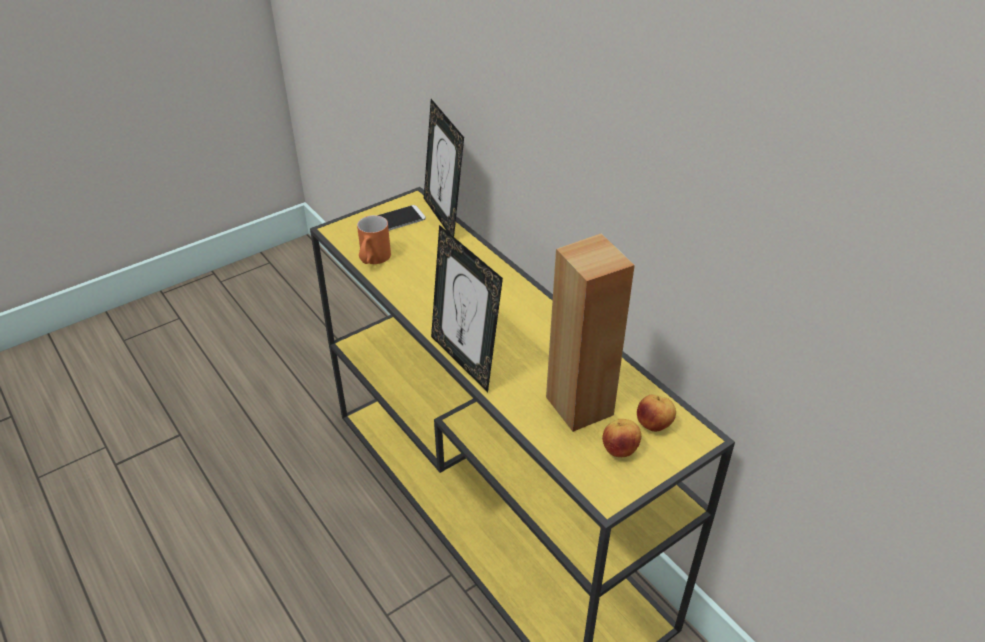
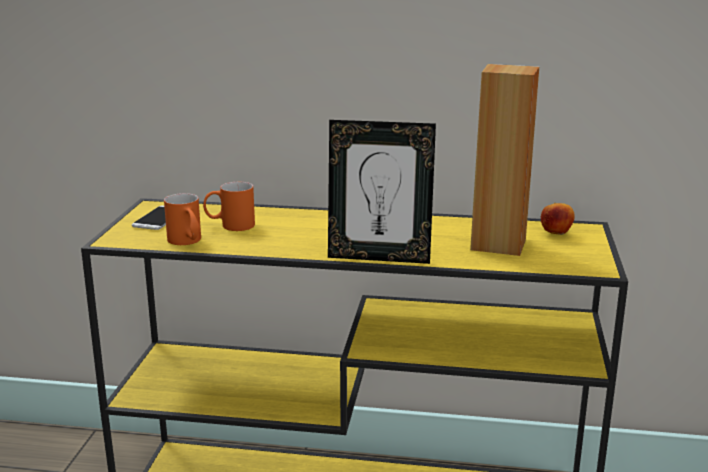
camera: 45 degrees left, 20 degrees down
(426, 256) = (229, 226): none -> orange mug
(444, 217) = (200, 204): picture frame -> none
(619, 450) = (562, 250): apple -> none

